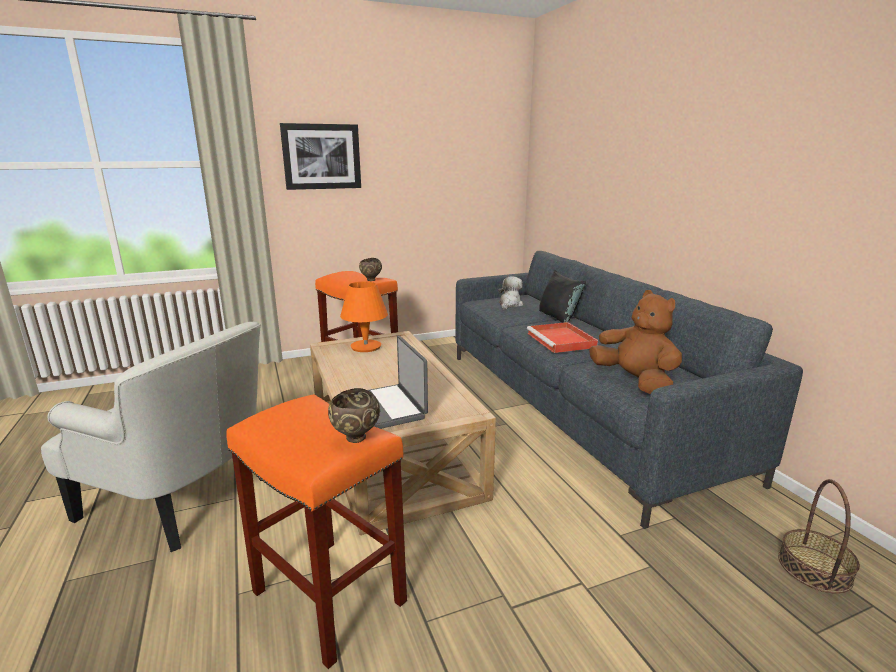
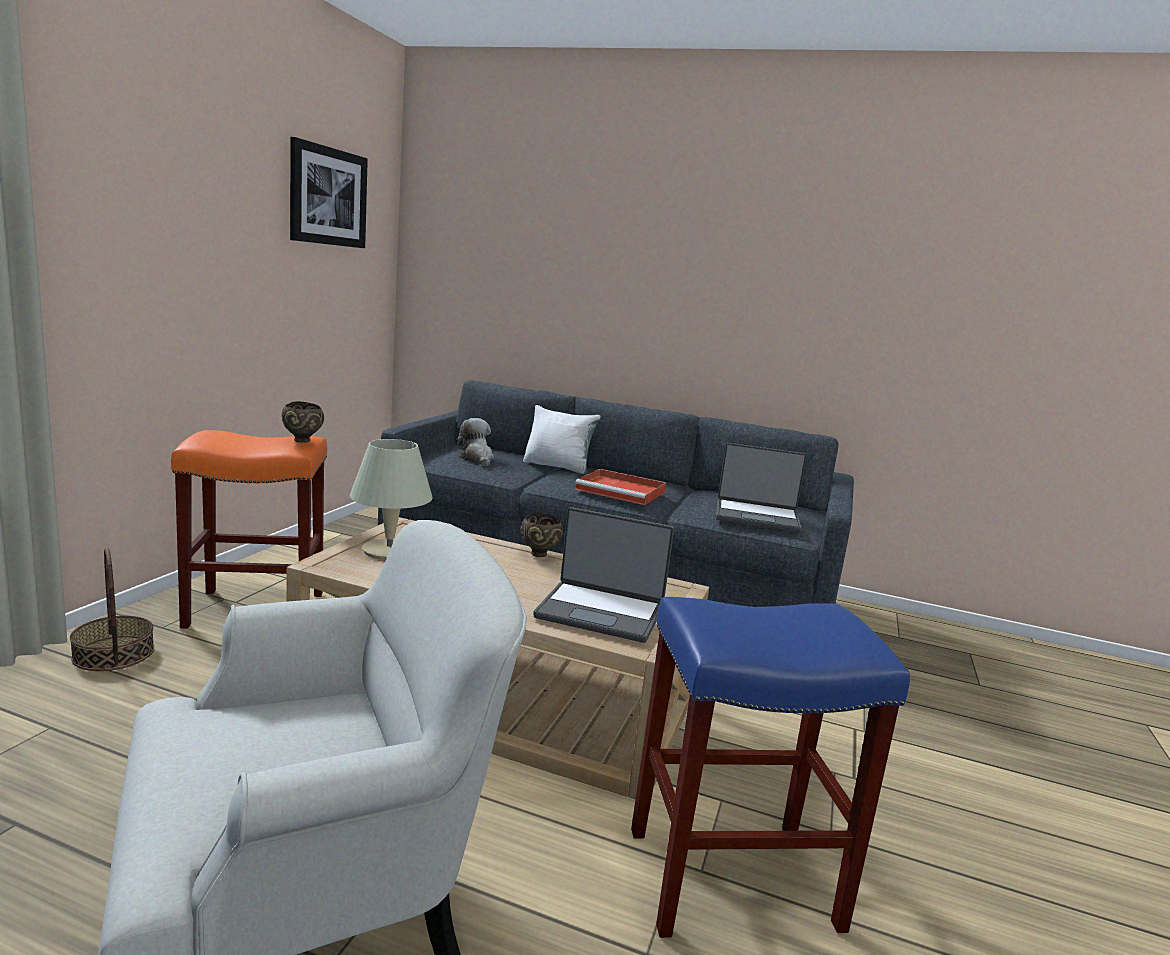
camera: 50 degrees left, 5 degrees down
(321, 156) = (135, 207): picture -> picture (328, 196)
(327, 596) = (729, 879): orange stool -> blue stool
(356, 439) = (842, 615): brown bowl -> brown bowl (540, 555)
(365, 347) = (388, 551): orange table lamp -> beige table lamp
(558, 317) = (558, 467): black pillow -> white pillow
(634, 381) = (757, 516): brown plush toy -> laptop
(815, 568) = (922, 644): basket -> basket (114, 653)

